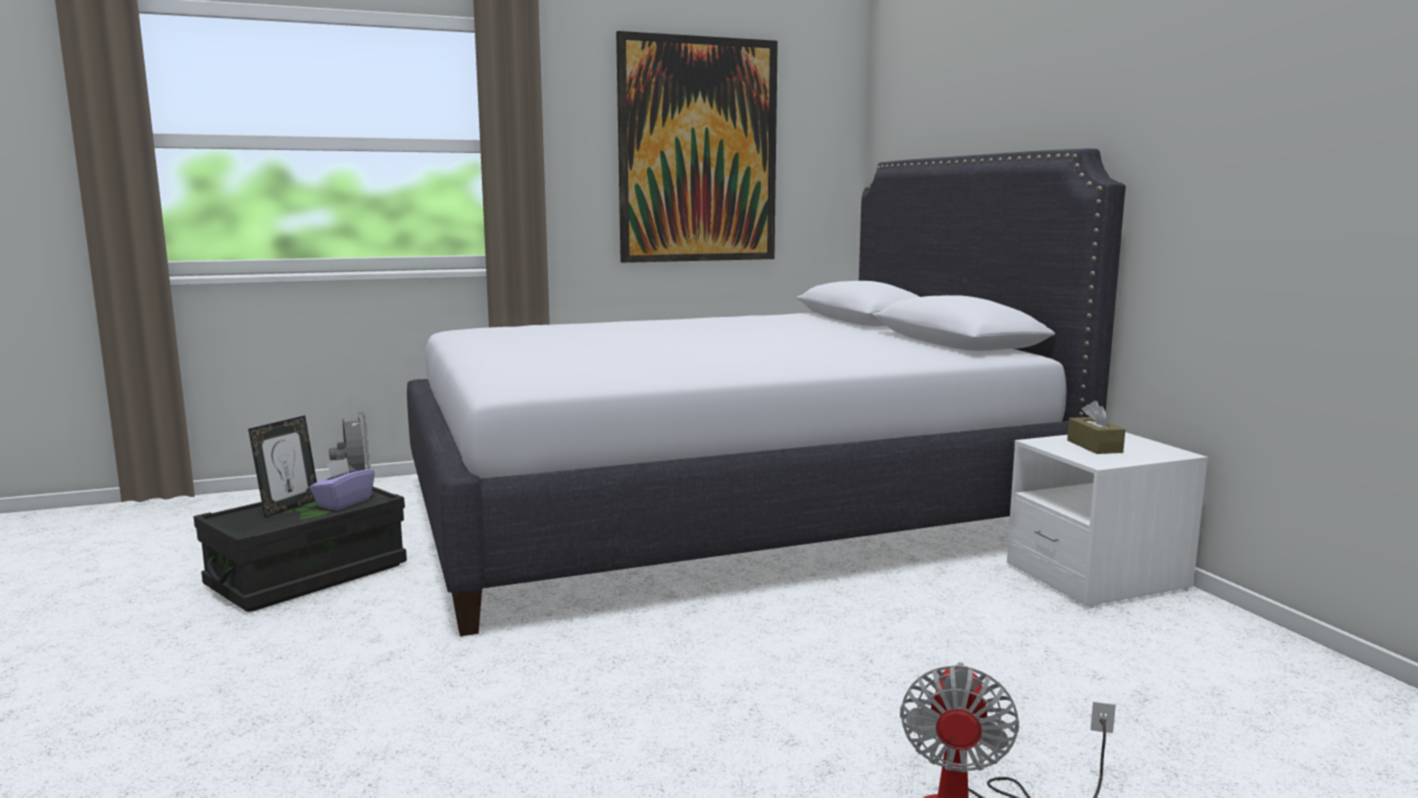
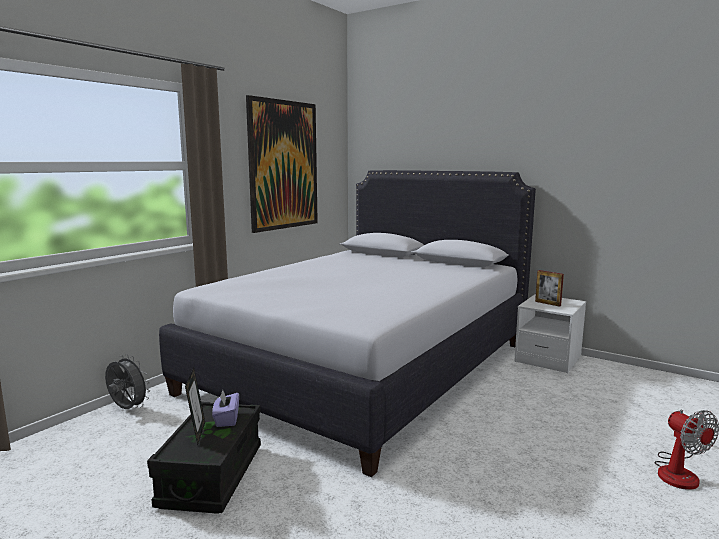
camera: 35 degrees left, 0 degrees up
(1094, 446) = (547, 303): brown tissue box -> picture frame

